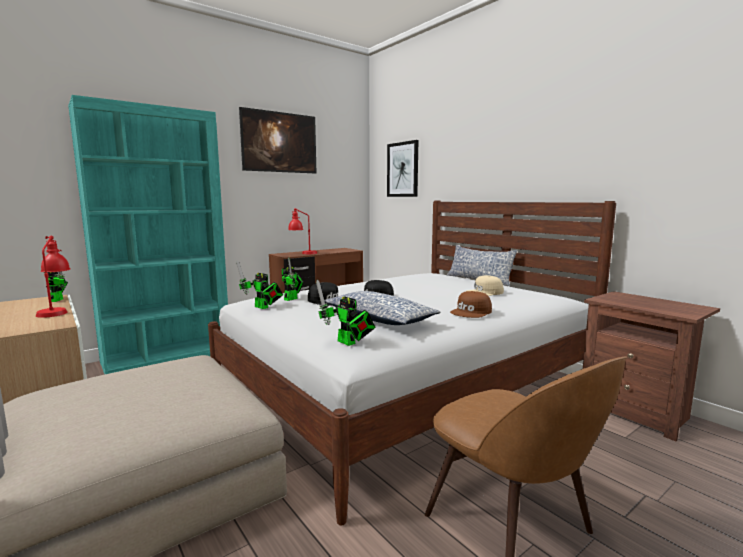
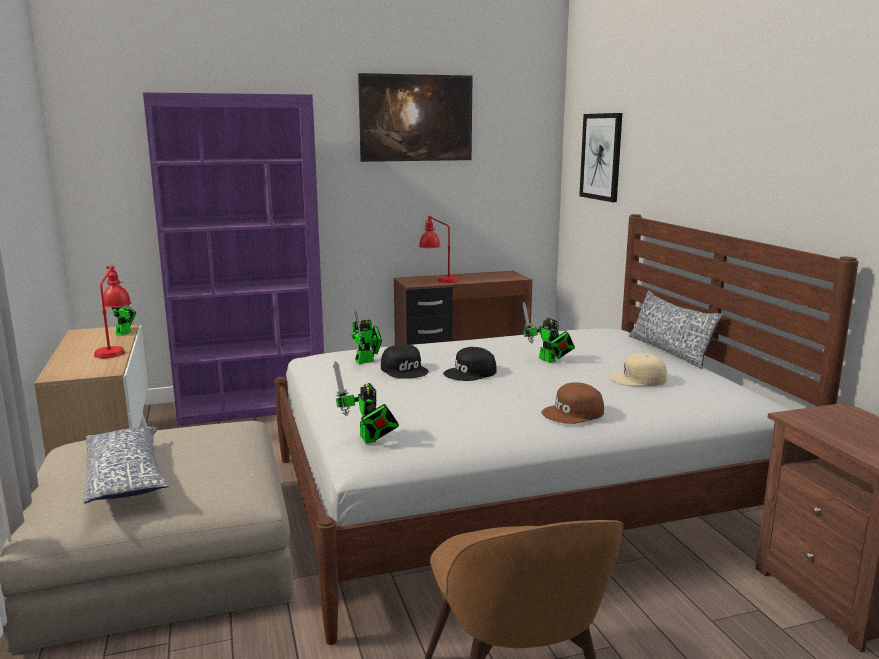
camera: 20 degrees right, 5 degrees up
(168, 357) = (252, 407): turquoise bookcase -> purple bookcase
(263, 307) = (323, 371): toy robot -> toy robot (549, 360)
(379, 319) = (438, 409): pillow -> pillow (126, 476)

